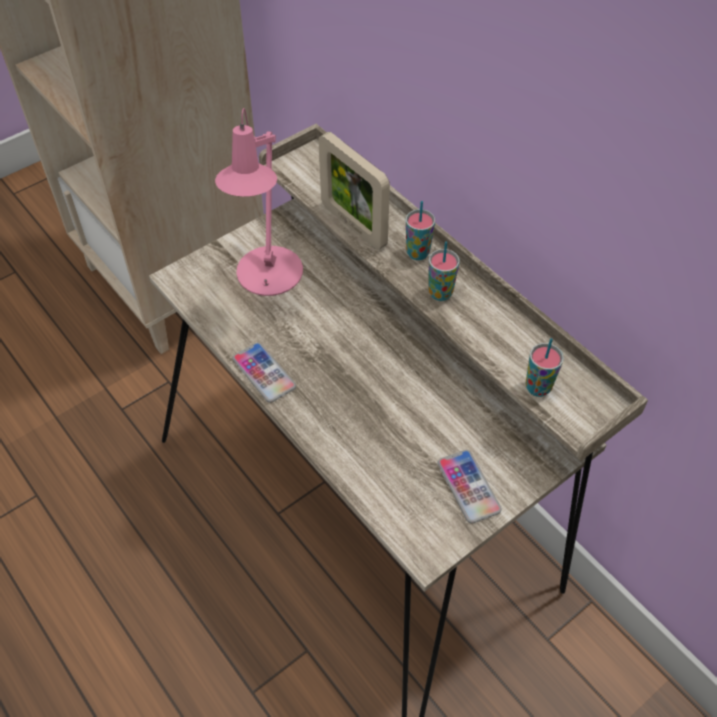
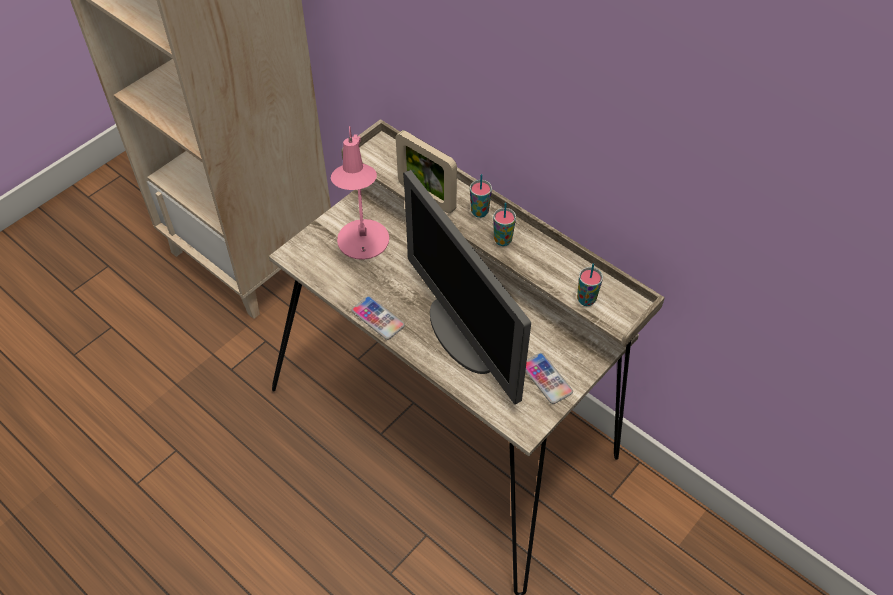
camera: 10 degrees left, 0 degrees up
(368, 412) = (462, 336): none -> monitor

